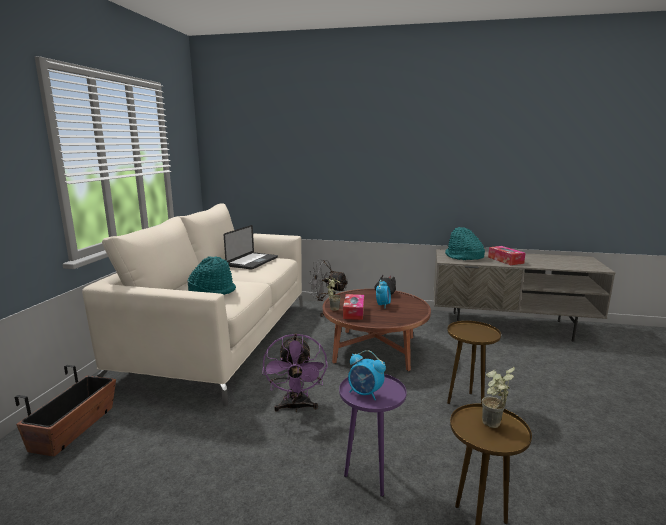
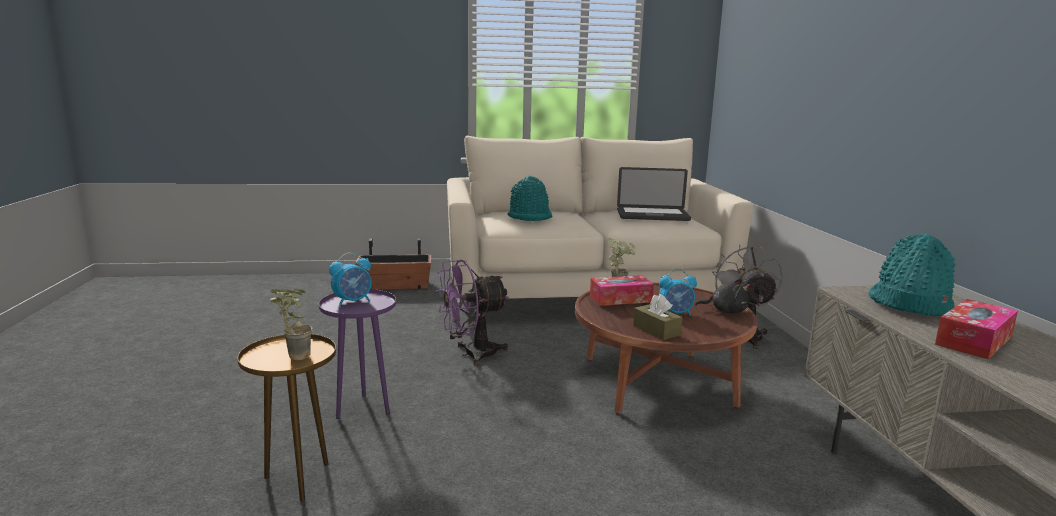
camera: 70 degrees right, 0 degrees up
(365, 394) = (353, 302): alarm clock -> alarm clock turned 135 degrees counterclockwise
(407, 314) = (656, 330): none -> brown tissue box
(467, 402) = (559, 468): brown side table -> none

